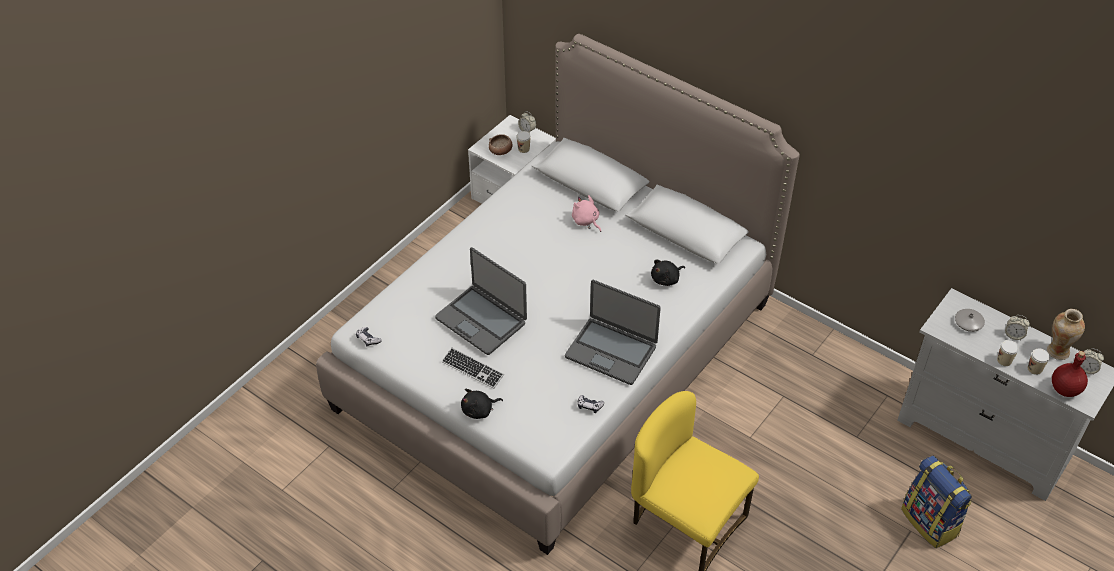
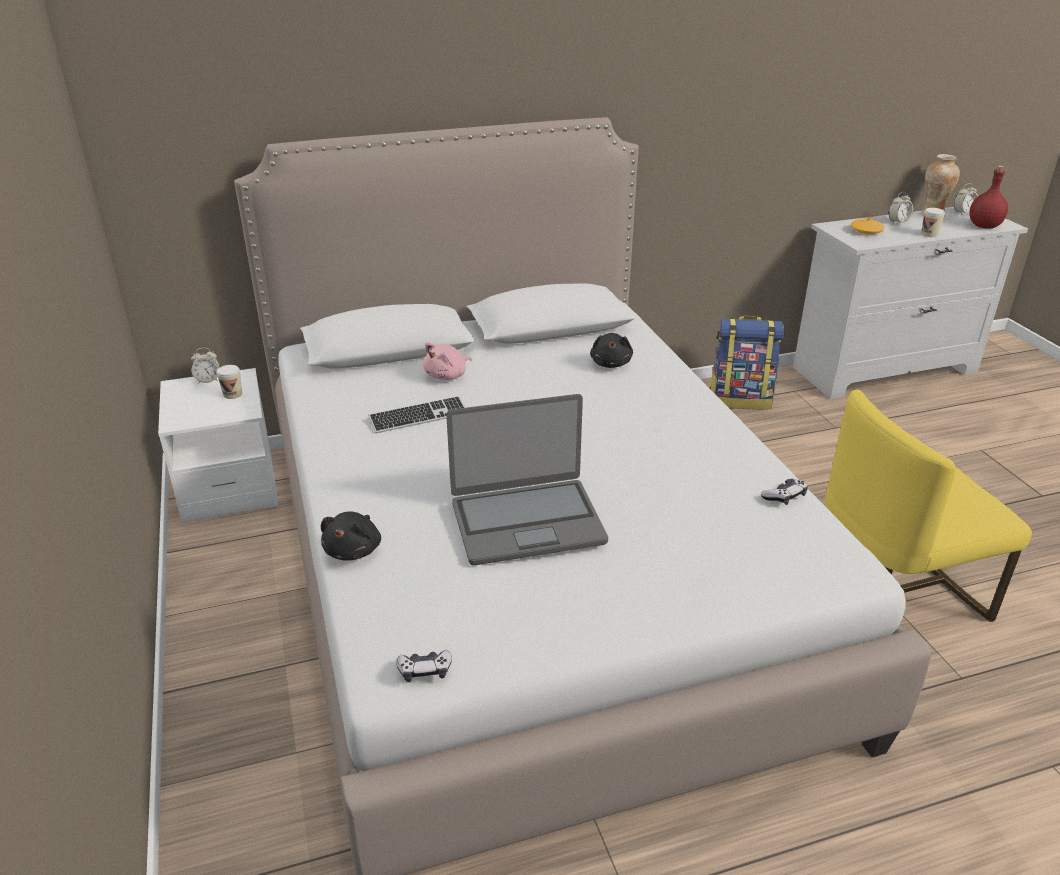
camera: 55 degrees left, 15 degrees down
(472, 369) = (617, 574): keyboard -> keyboard (418, 417)
(479, 410) = (713, 604): black plush toy -> black plush toy (354, 550)
(501, 151) = (207, 411): bowl -> none
(586, 221) = (447, 376): pink plush toy -> pink plush toy turned 45 degrees counterclockwise
(611, 351) = (695, 442): laptop -> none
(931, 522) = (975, 435): backpack -> backpack (740, 399)
(968, 323) = (866, 231): grey vase -> orange vase
(1034, 369) = (949, 228): cup -> none

